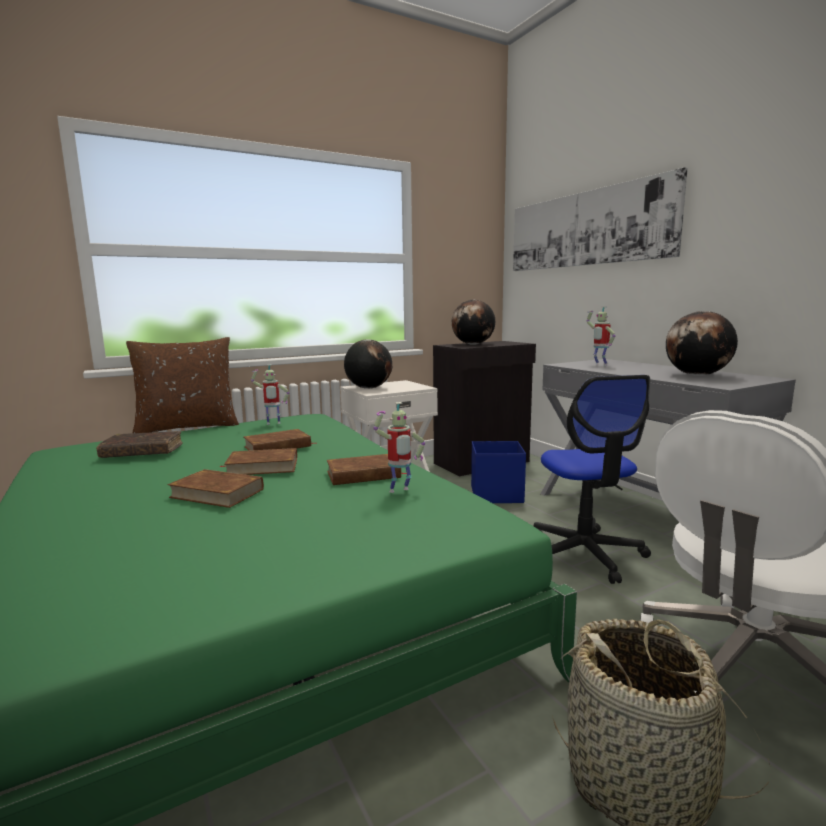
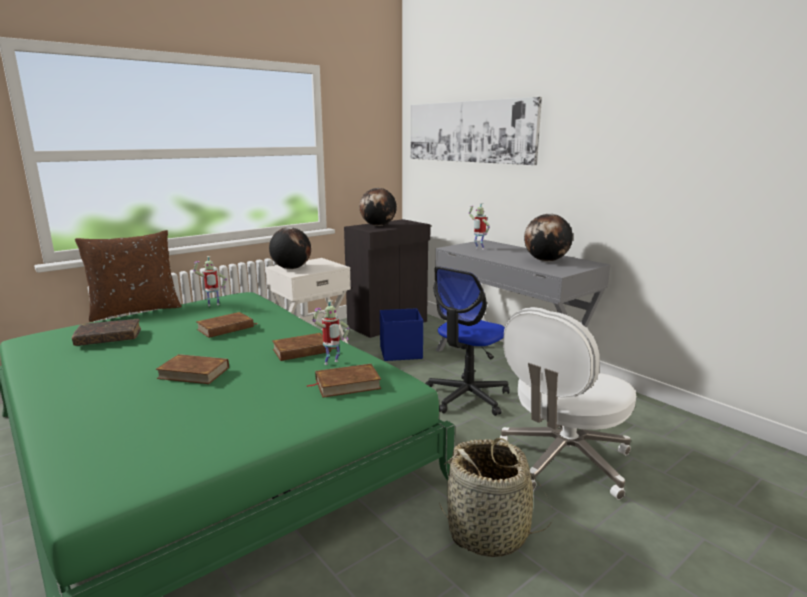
camera: 10 degrees left, 5 degrees up
(262, 467) = (220, 348): brown book -> brown book (347, 384)
(585, 554) = (466, 397): office chair -> office chair turned 60 degrees clockwise

